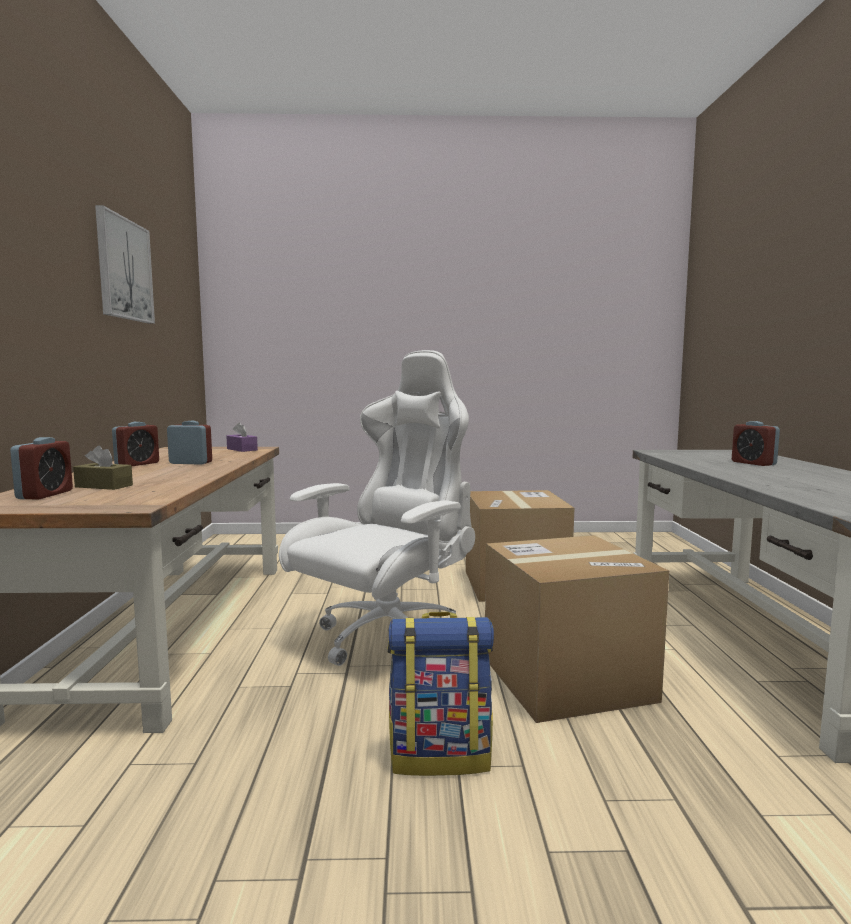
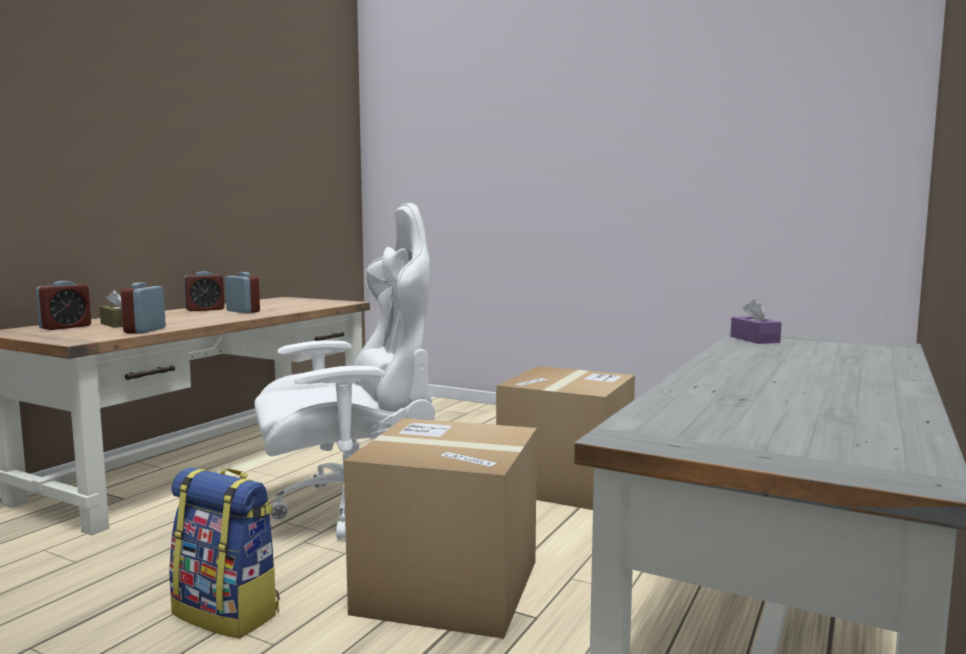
camera: 30 degrees right, 0 degrees up
(124, 269) = (232, 133): picture -> none
(242, 449) = (327, 302): purple tissue box -> purple tissue box (754, 339)
(753, 463) = (819, 360): alarm clock -> alarm clock (145, 330)

